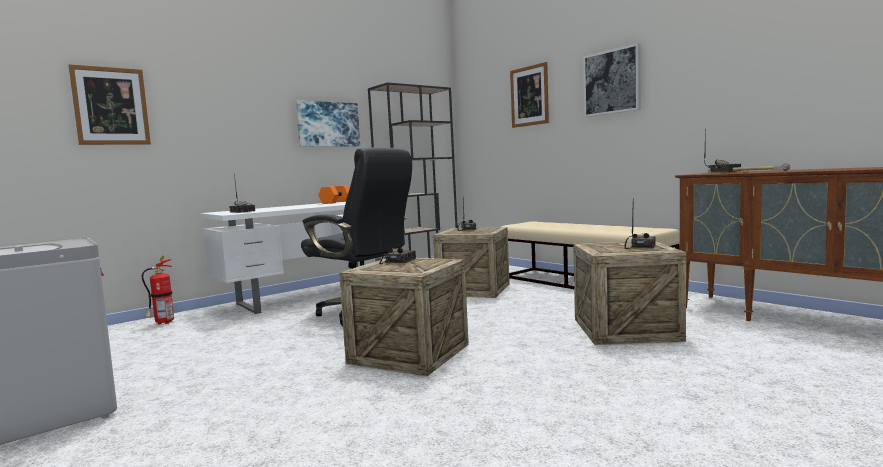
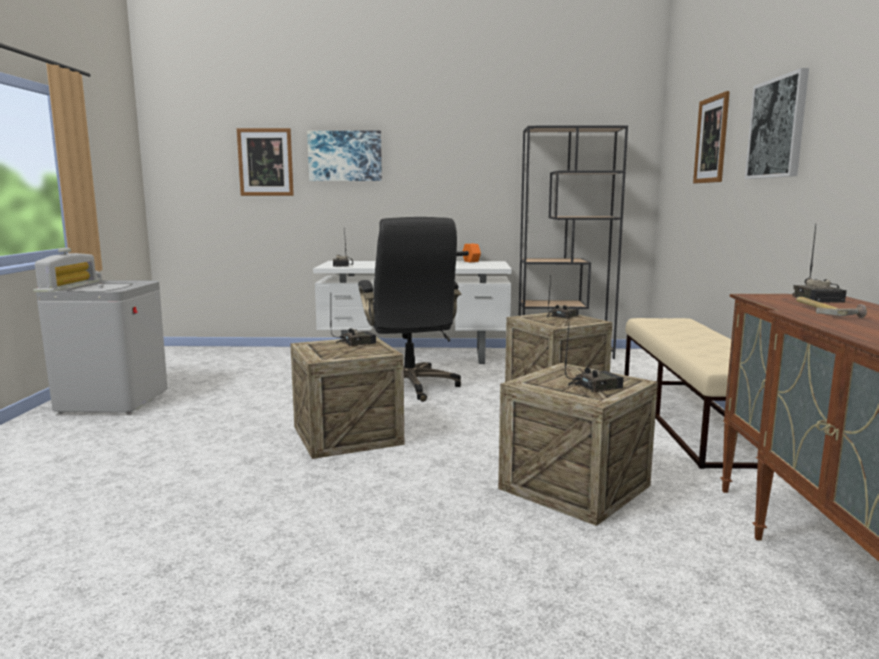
camera: 40 degrees right, 5 degrees up
(162, 323) = (280, 354): fire extinguisher -> none
(328, 124) = (469, 174): picture -> picture (345, 156)

